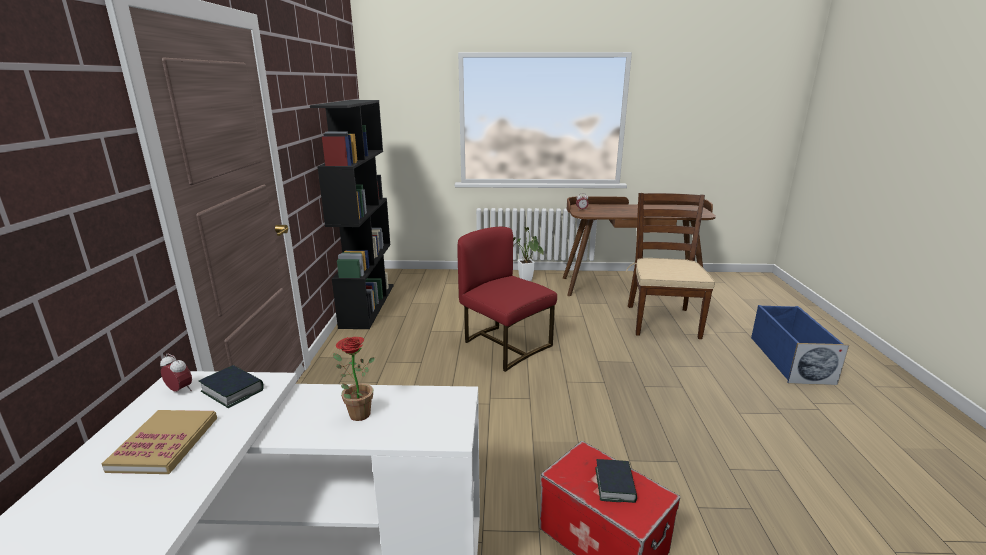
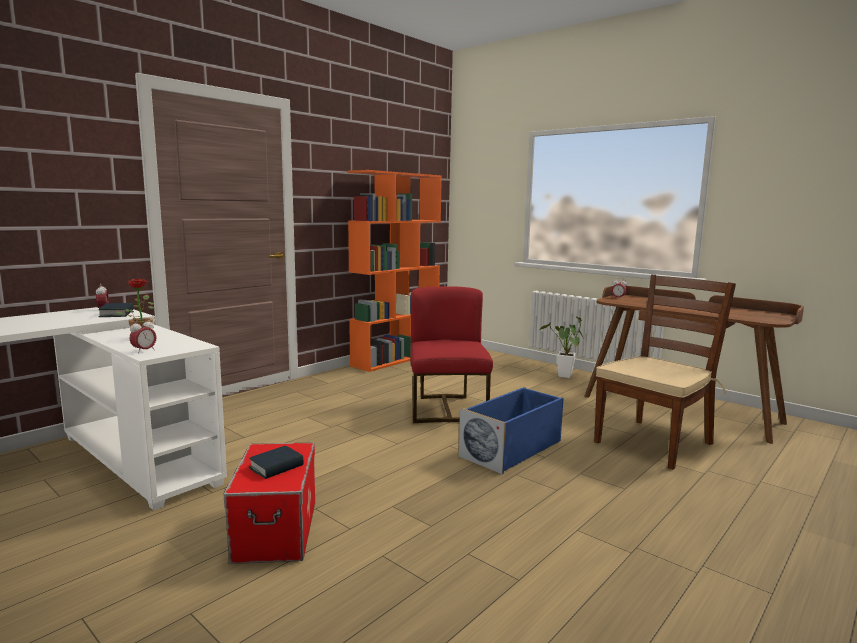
camera: 40 degrees right, 10 degrees down
(165, 444) = (53, 319): book -> none
(367, 305) = (396, 359): black bookcase -> orange bookcase
(429, 433) = (144, 351): none -> alarm clock
(789, 359) = (765, 525): blue storage box -> blue storage box (512, 448)

